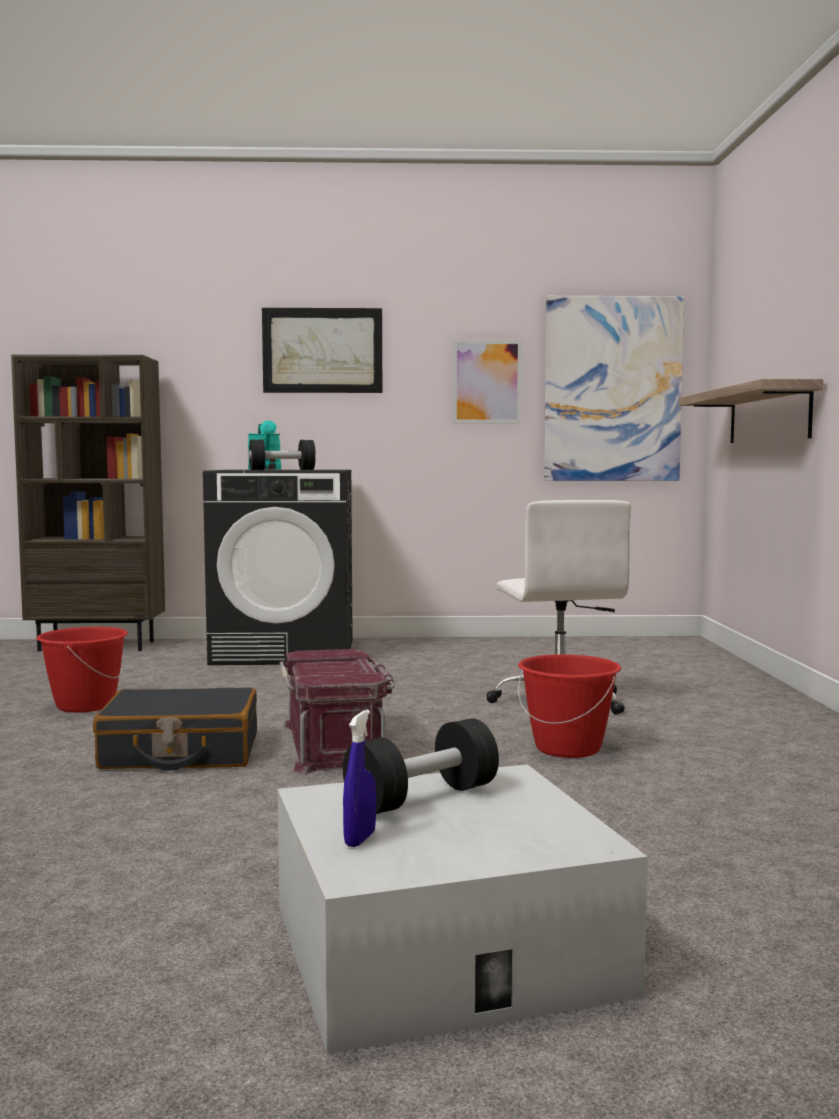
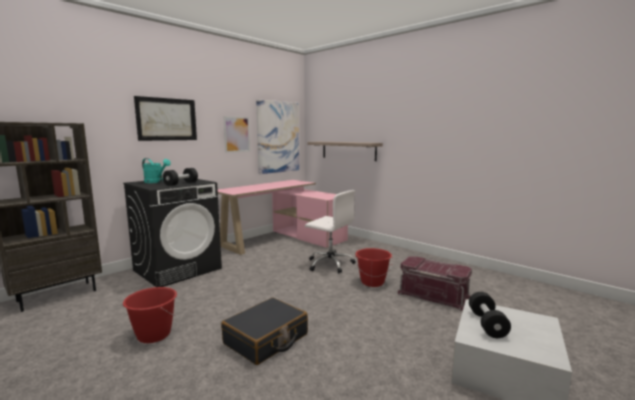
camera: 45 degrees left, 5 degrees up
(336, 744) = (310, 309): red storage box -> red storage box (434, 295)
(360, 839) = (520, 347): blue spray bottle -> none
(569, 651) = (283, 239): none -> pink desk

